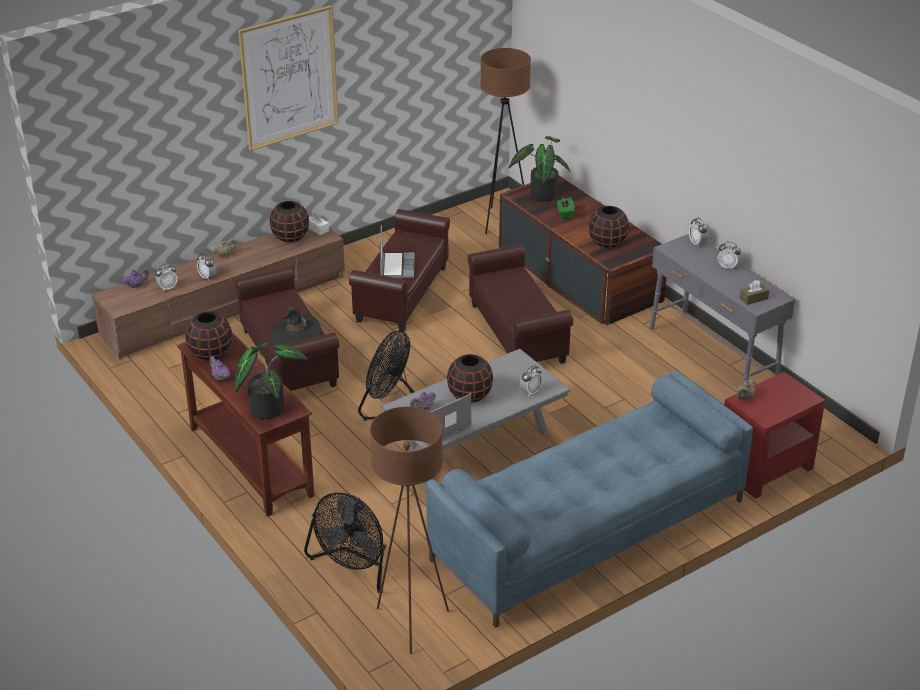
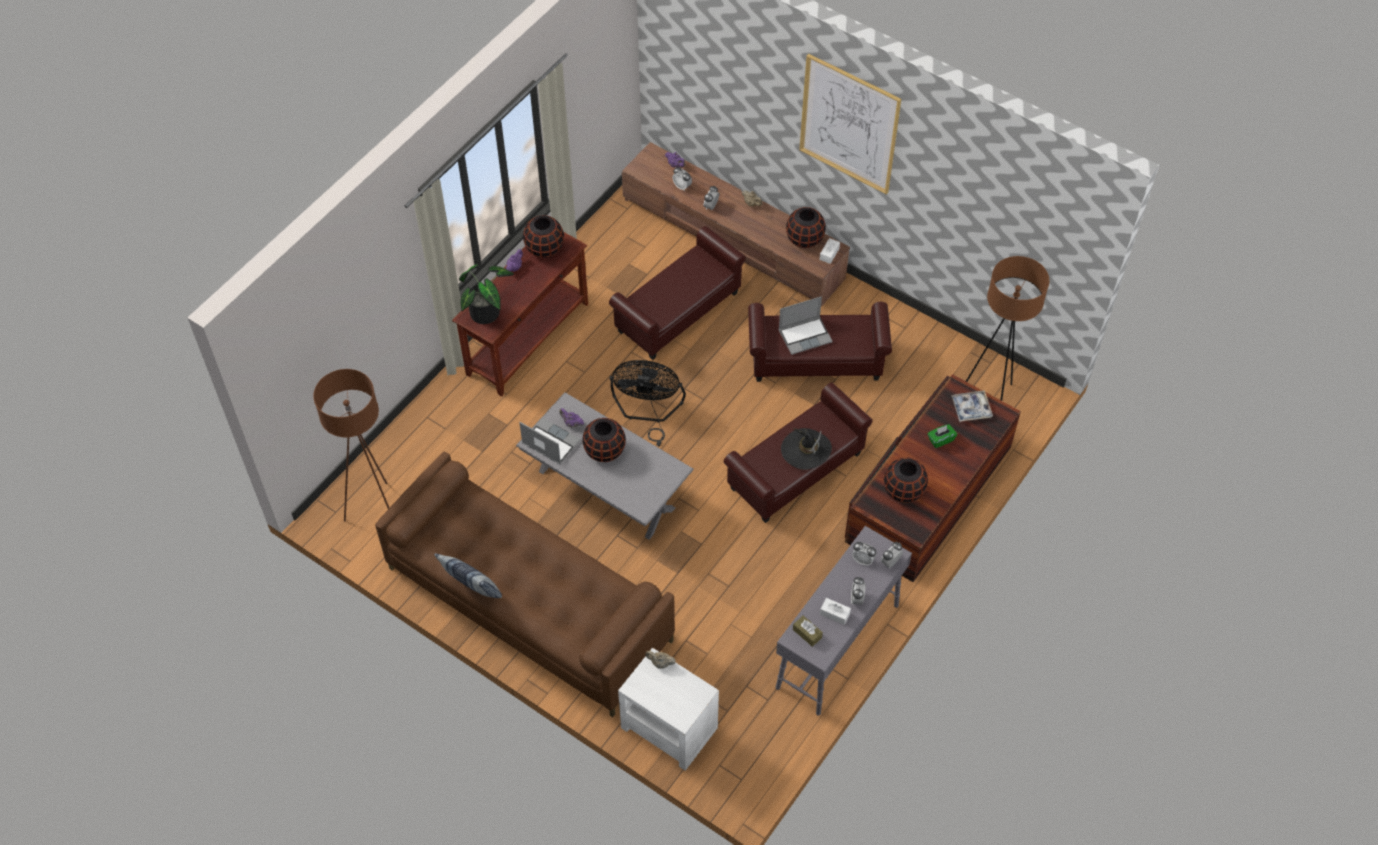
camera: 70 degrees right, 20 degrees up
(295, 334) = (663, 299): black hat -> black hat (806, 450)
(352, 563) = (430, 450): black fan -> none
(530, 392) = (628, 495): alarm clock -> alarm clock (863, 560)
(541, 193) = (971, 408): potted plant -> tray
(588, 530) = (528, 604): blue sofa -> brown sofa
(603, 509) = (472, 589): none -> pillow
(738, 281) = (834, 614): none -> white tissue box
(763, 468) = (669, 727): red side table -> white side table

